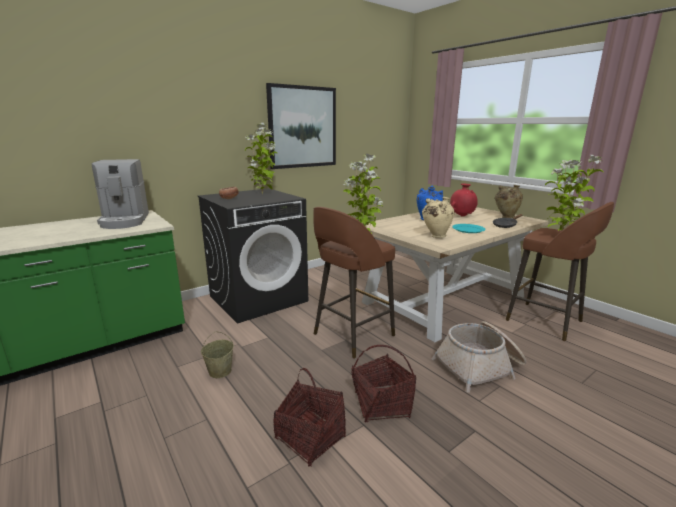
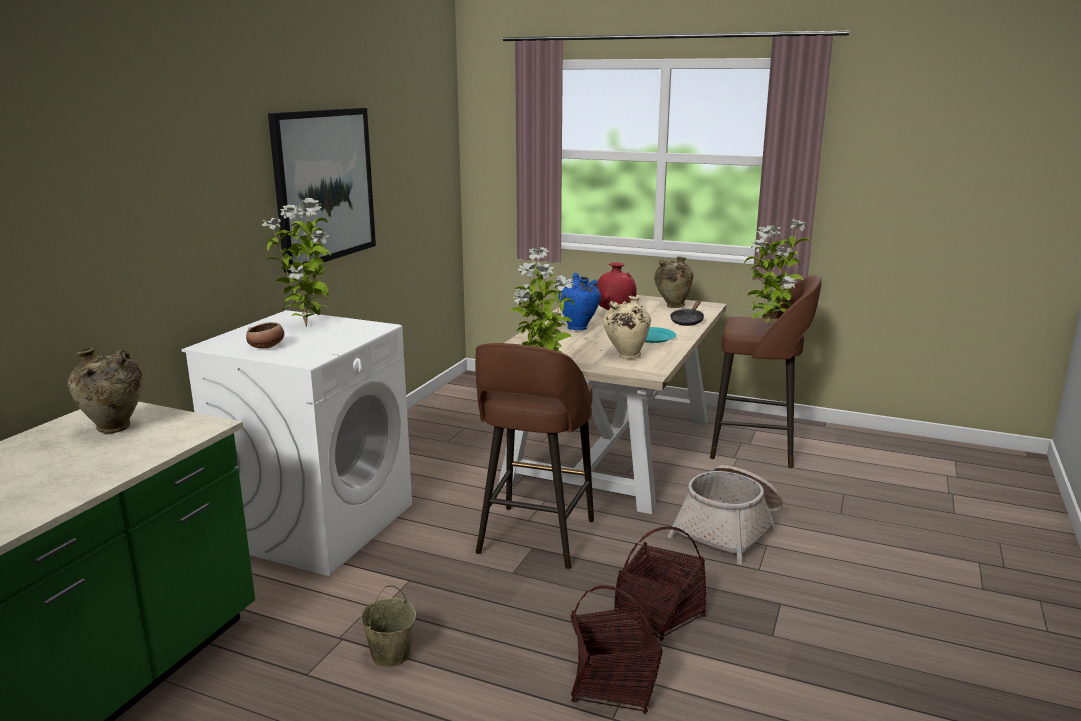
camera: 30 degrees left, 0 degrees up
(125, 220) = (114, 429): coffee machine -> beige vase
(258, 298) = (317, 524): black washing machine -> white washing machine

